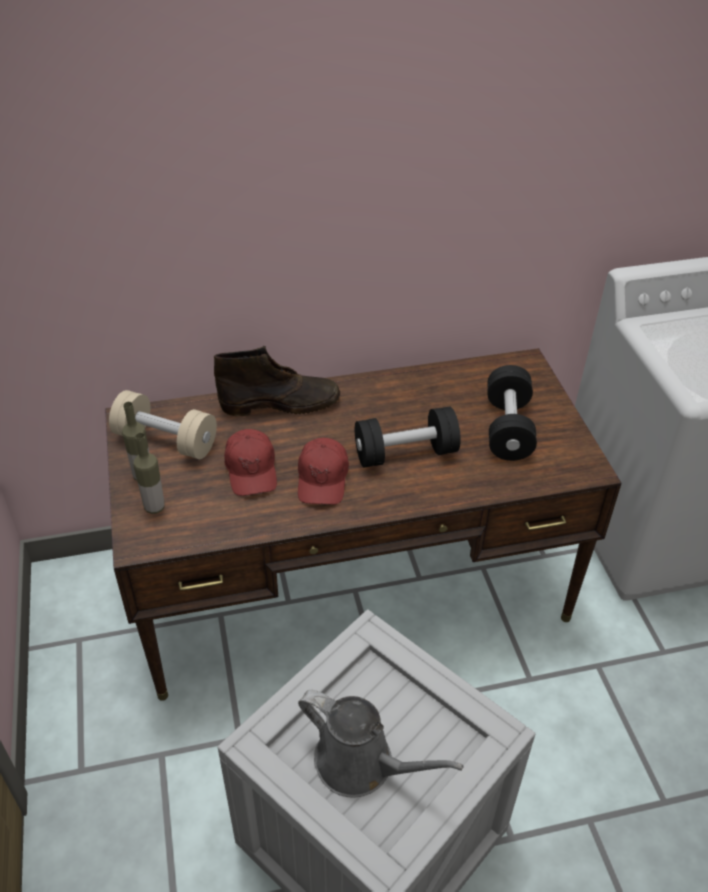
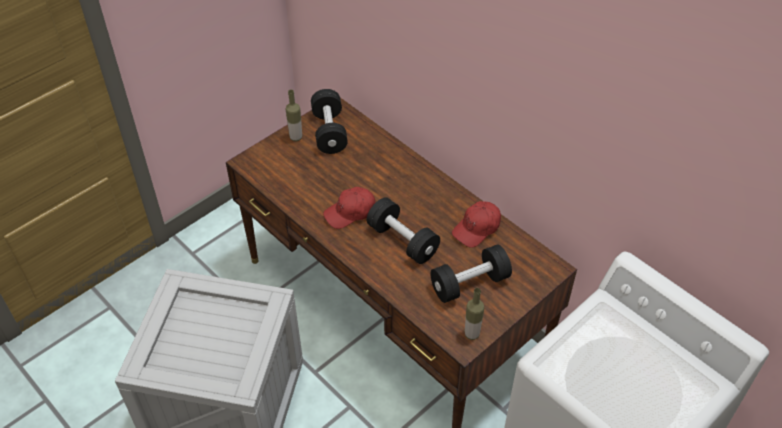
camera: 60 degrees right, 5 degrees up
(154, 507) = (276, 154): bottle -> bottle (472, 334)
(166, 441) = (329, 132): beige dumbbell -> black dumbbell
(251, 469) = (334, 178): red cap -> red cap (477, 228)
(281, 403) = (401, 163): brown boot -> none
(361, 764) = (192, 335): grey watering can -> none

